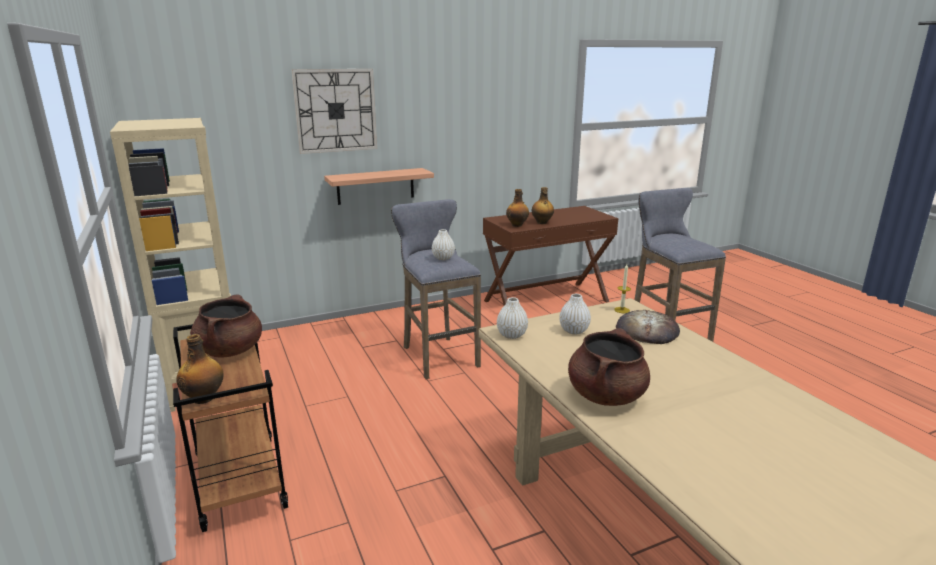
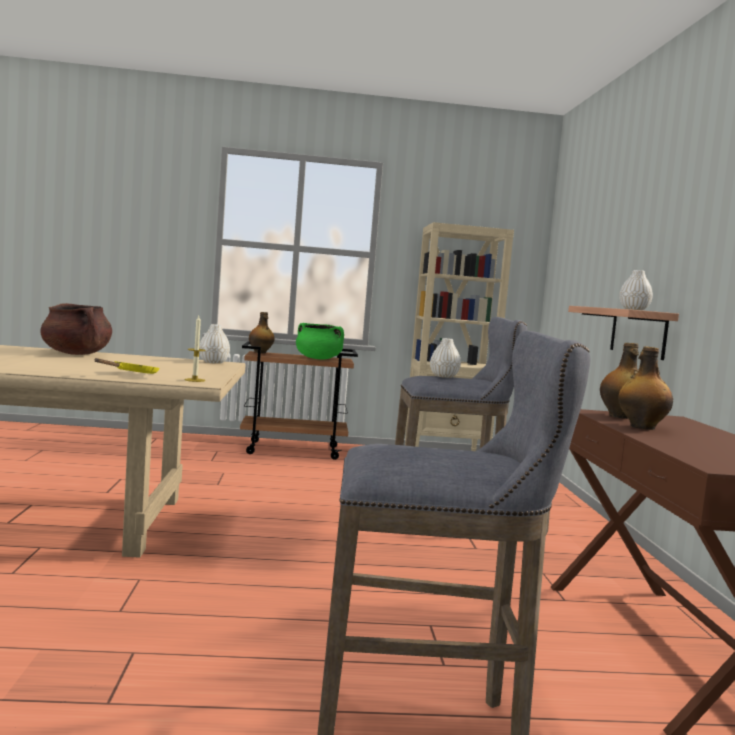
camera: 110 degrees right, 15 degrees down
(230, 351) = (318, 359): brown cooking pot -> green cooking pot
(335, 110) = (629, 226): wall clock -> none
(574, 331) = (185, 368): white vase -> white vase (634, 309)
(647, 331) = (132, 374): bread -> yellow frying pan

